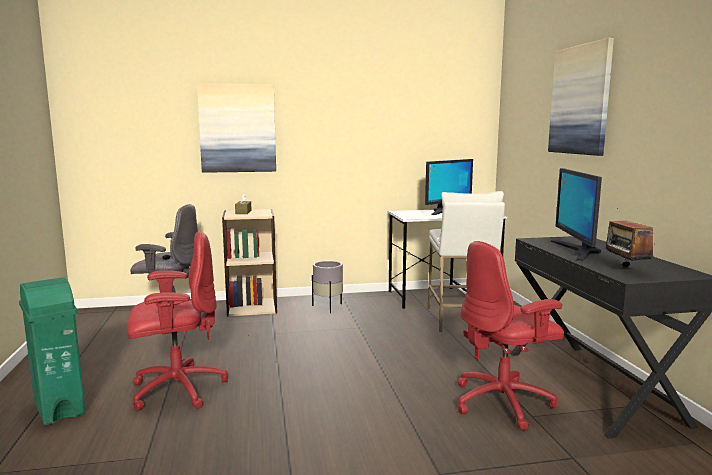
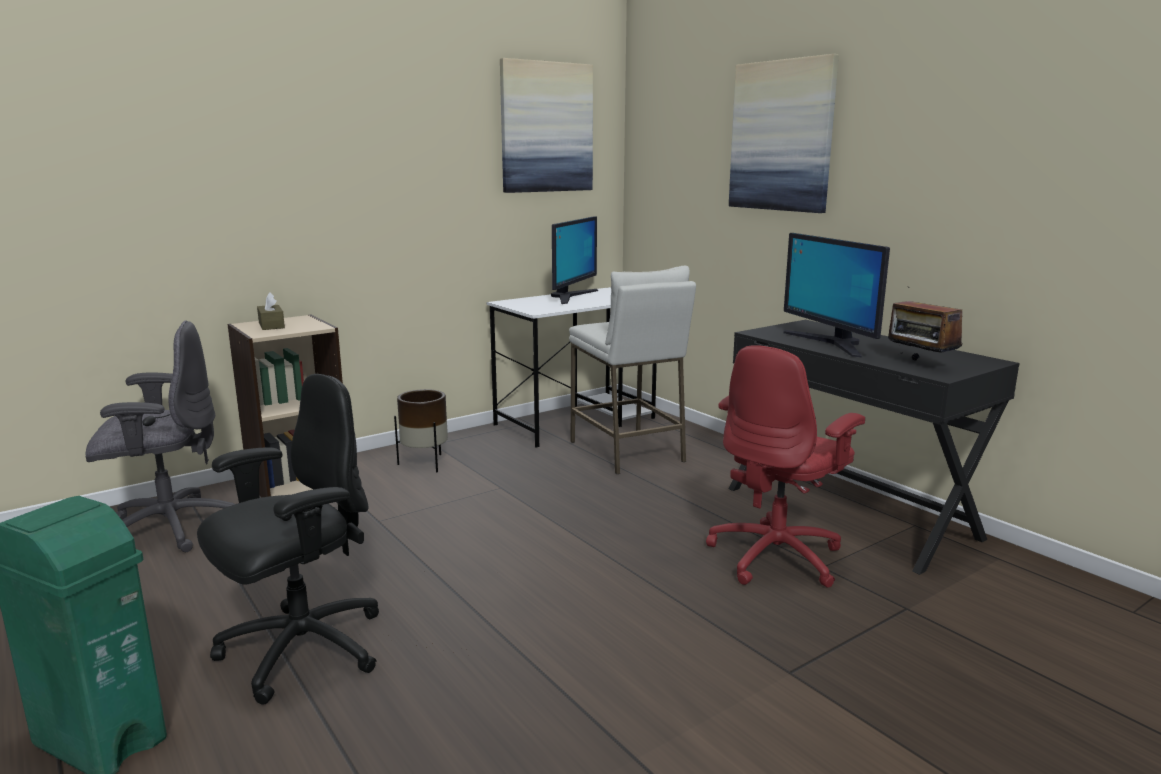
camera: 25 degrees left, 5 degrees up
(177, 389) = (300, 650): red office chair -> black office chair
(237, 128) = (237, 177): picture -> picture (546, 127)
(328, 307) = (425, 463): grey planter -> brown planter

